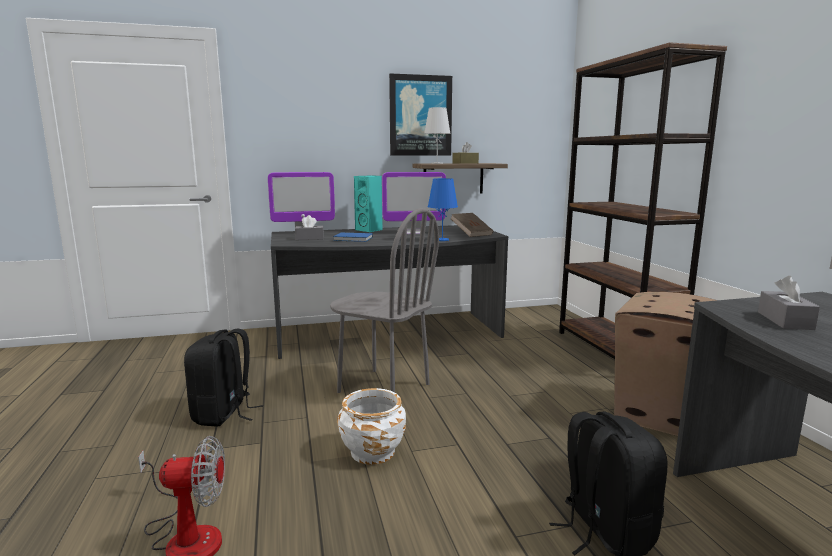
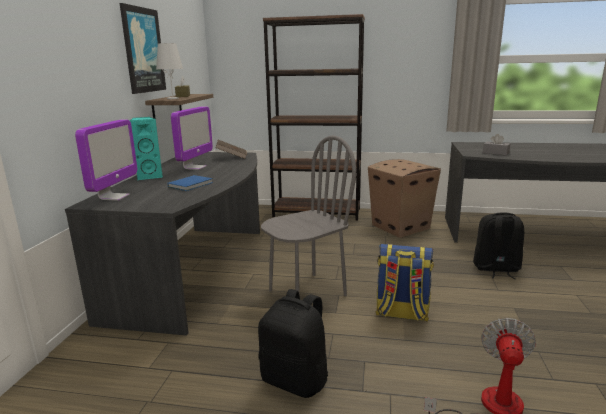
camera: 65 degrees left, 5 degrees up
(309, 238) = (156, 197): grey tissue box -> none
(372, 451) = (401, 313): white planter -> backpack
(442, 240) = (245, 165): blue table lamp -> none

